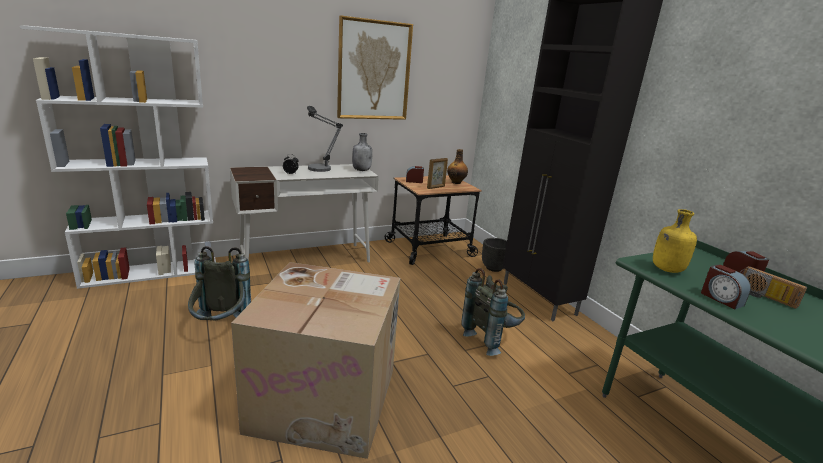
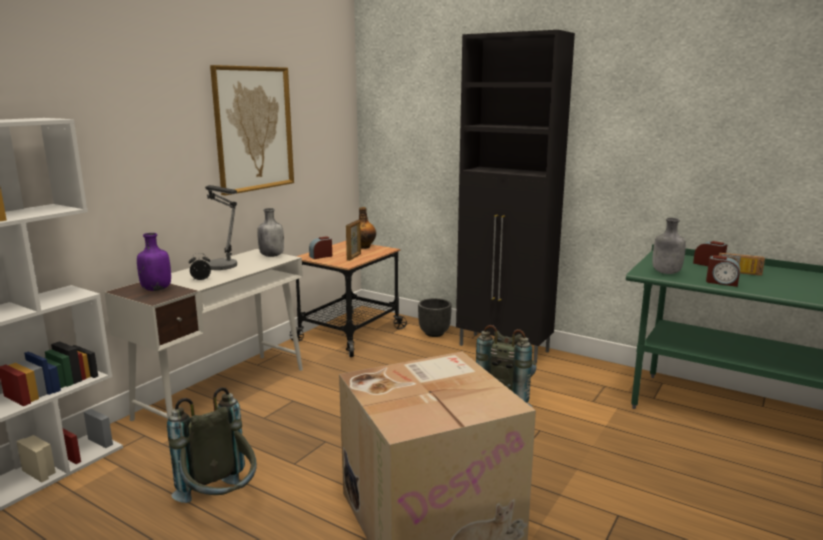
camera: 30 degrees left, 5 degrees down
(257, 173) = (156, 289): none -> purple bottle
(666, 269) = (665, 273): yellow bottle -> grey bottle

